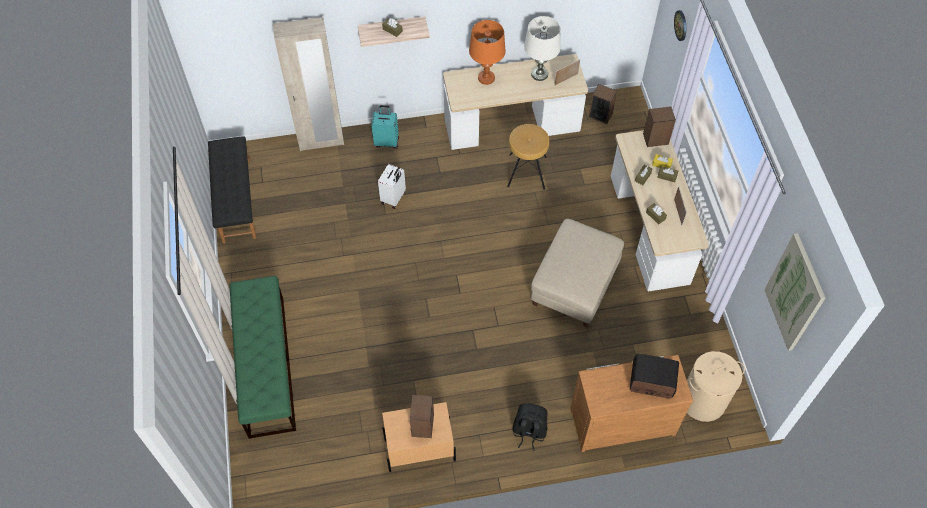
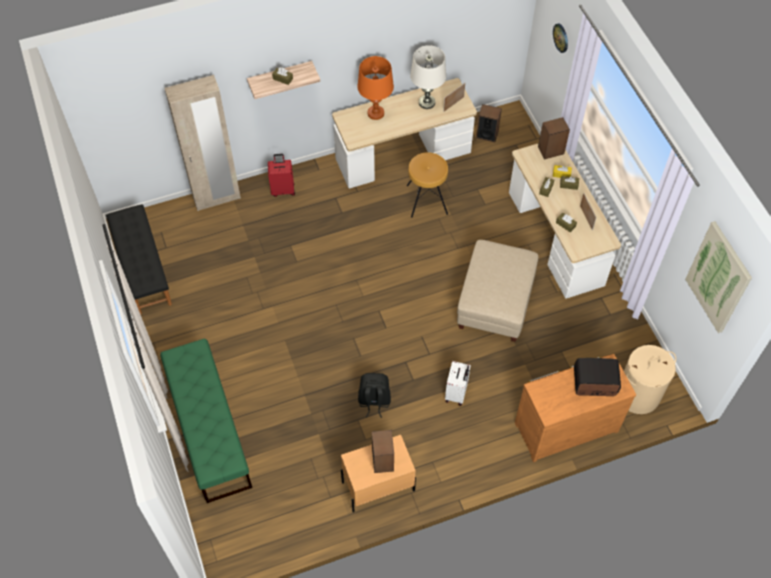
camera: 10 degrees left, 0 degrees up
(387, 142) = (283, 189): turquoise suitcase -> red suitcase
(393, 198) = (301, 244): white suitcase -> white suitcase (456, 393)
(529, 432) = (479, 451): black backpack -> black backpack (374, 401)

